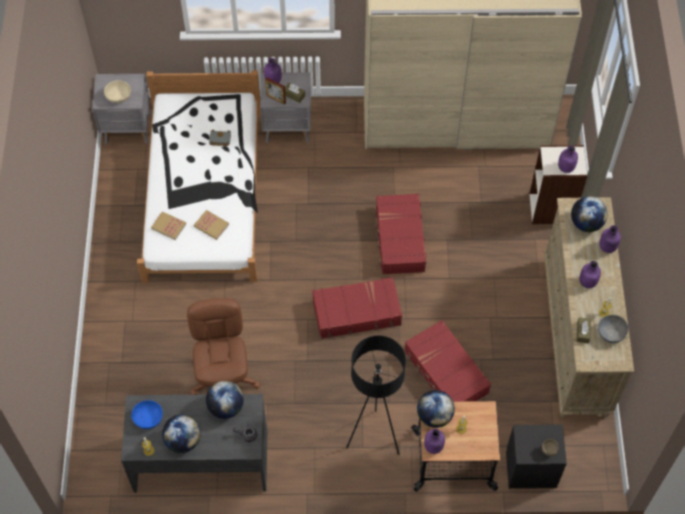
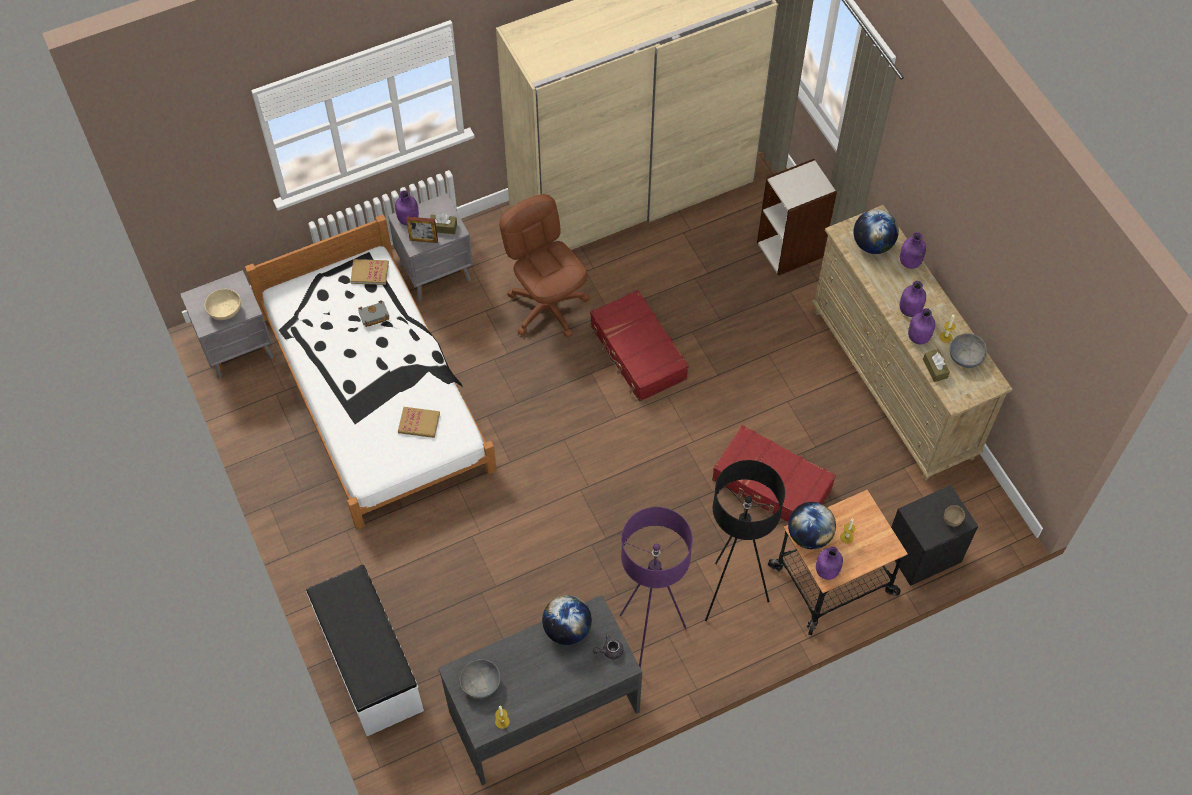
camera: 25 degrees left, 0 degrees up
(102, 377) = (368, 664): none -> white bench
(148, 419) = (481, 684): blue bowl -> grey bowl
(168, 226) = (366, 445): book -> book (369, 273)
(183, 440) = (537, 691): globe -> none
(224, 380) = (520, 603): brown office chair -> brown office chair (547, 307)
(300, 443) = (649, 638): none -> purple floor lamp
(356, 312) = (633, 458): red suitcase -> none
(566, 167) = (809, 191): purple bottle -> purple bottle (919, 337)

